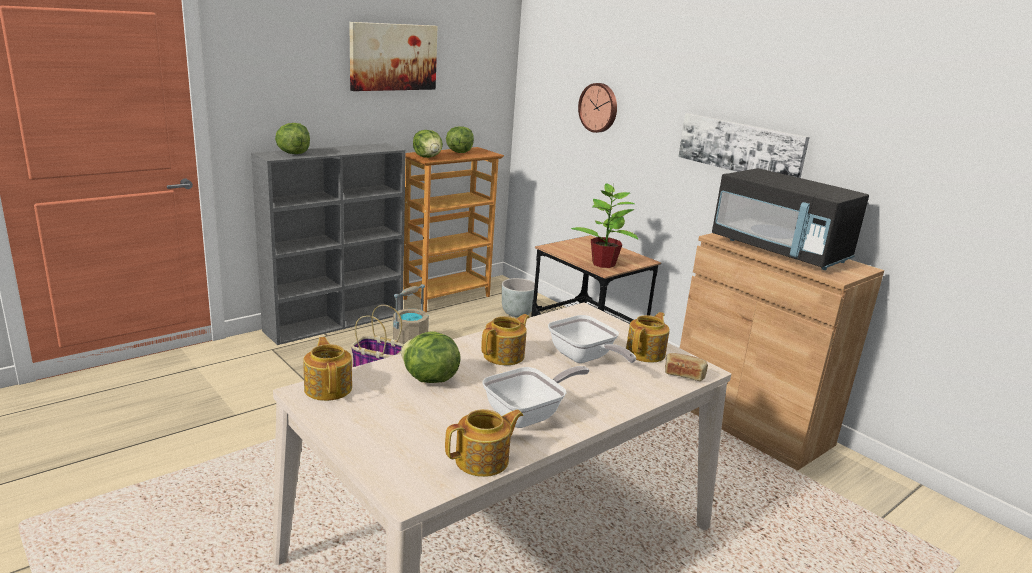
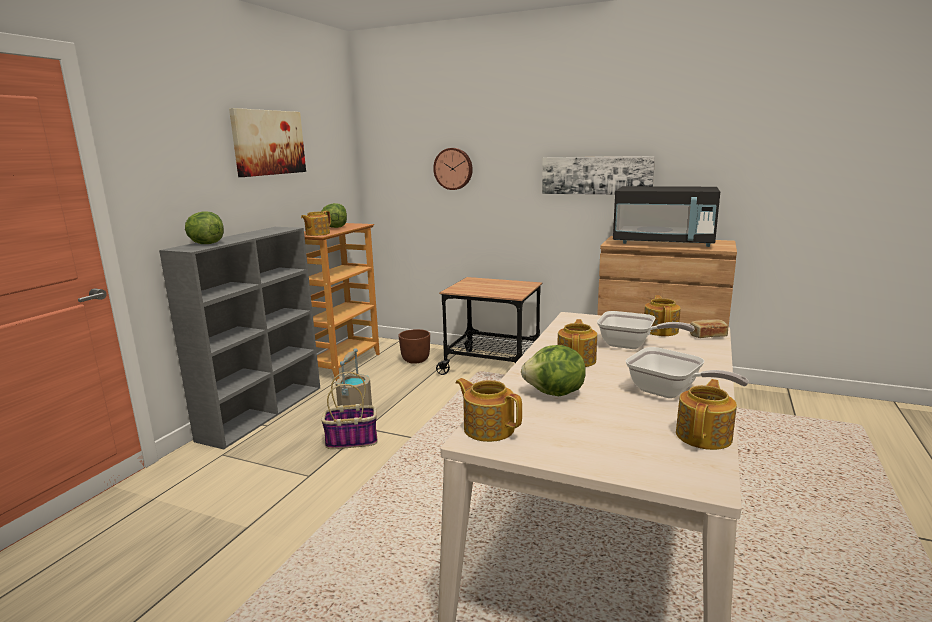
camera: 25 degrees left, 5 degrees down
(428, 157) = (317, 234): lettuce -> teapot
(517, 313) = (415, 360): grey planter -> brown planter
(529, 414) = (670, 393): frying pan -> frying pan turned 105 degrees clockwise
(603, 264) = (507, 292): potted plant -> none

